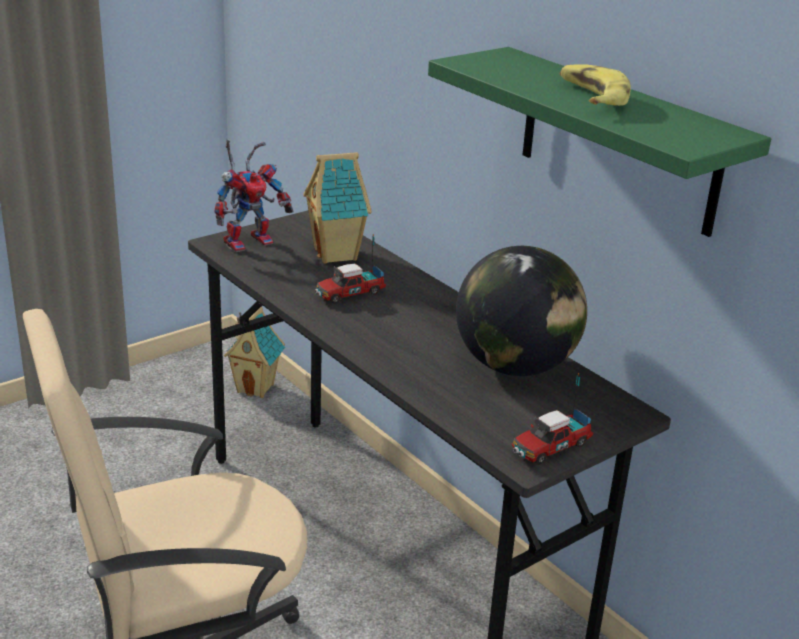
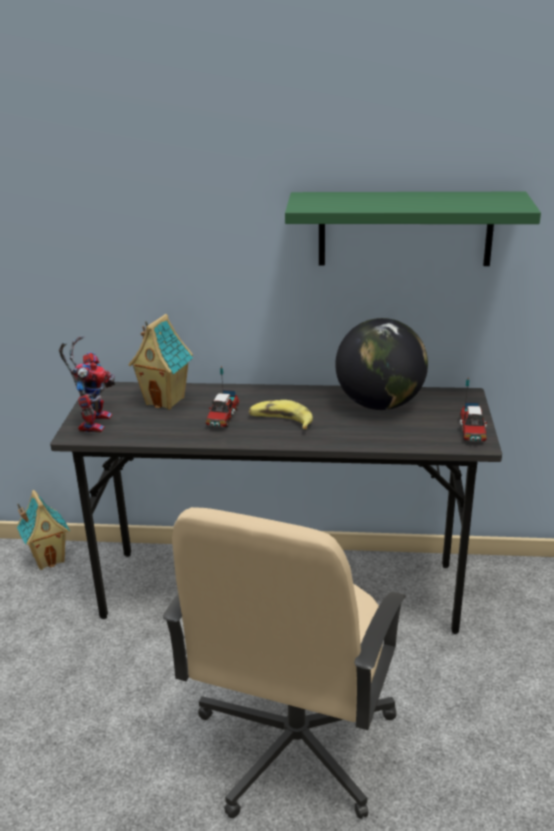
camera: 45 degrees left, 0 degrees up
(591, 97) = (414, 201): banana -> banana (281, 421)

